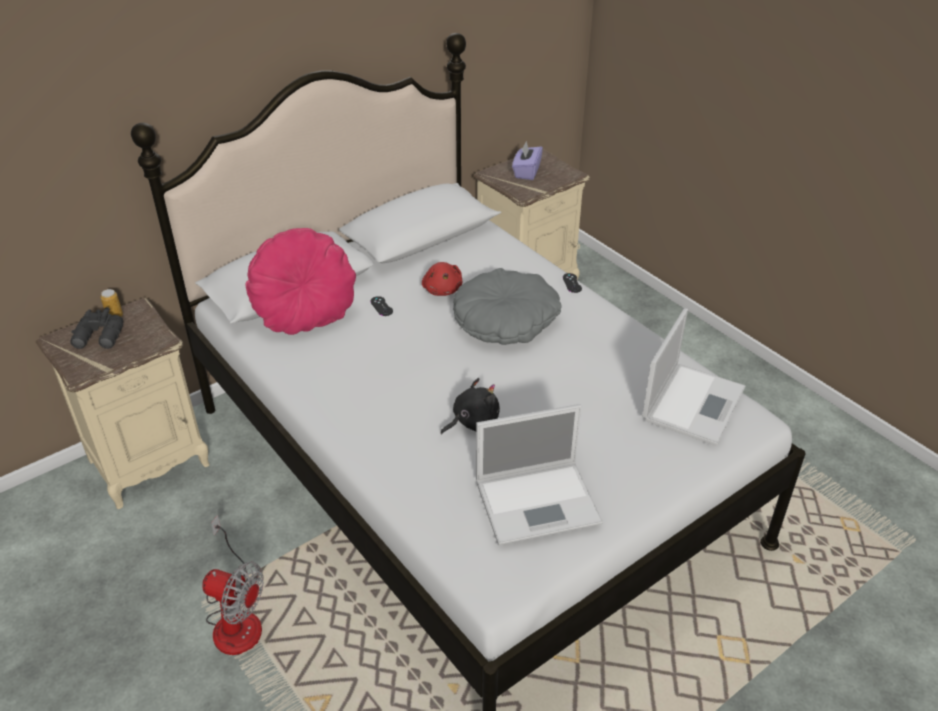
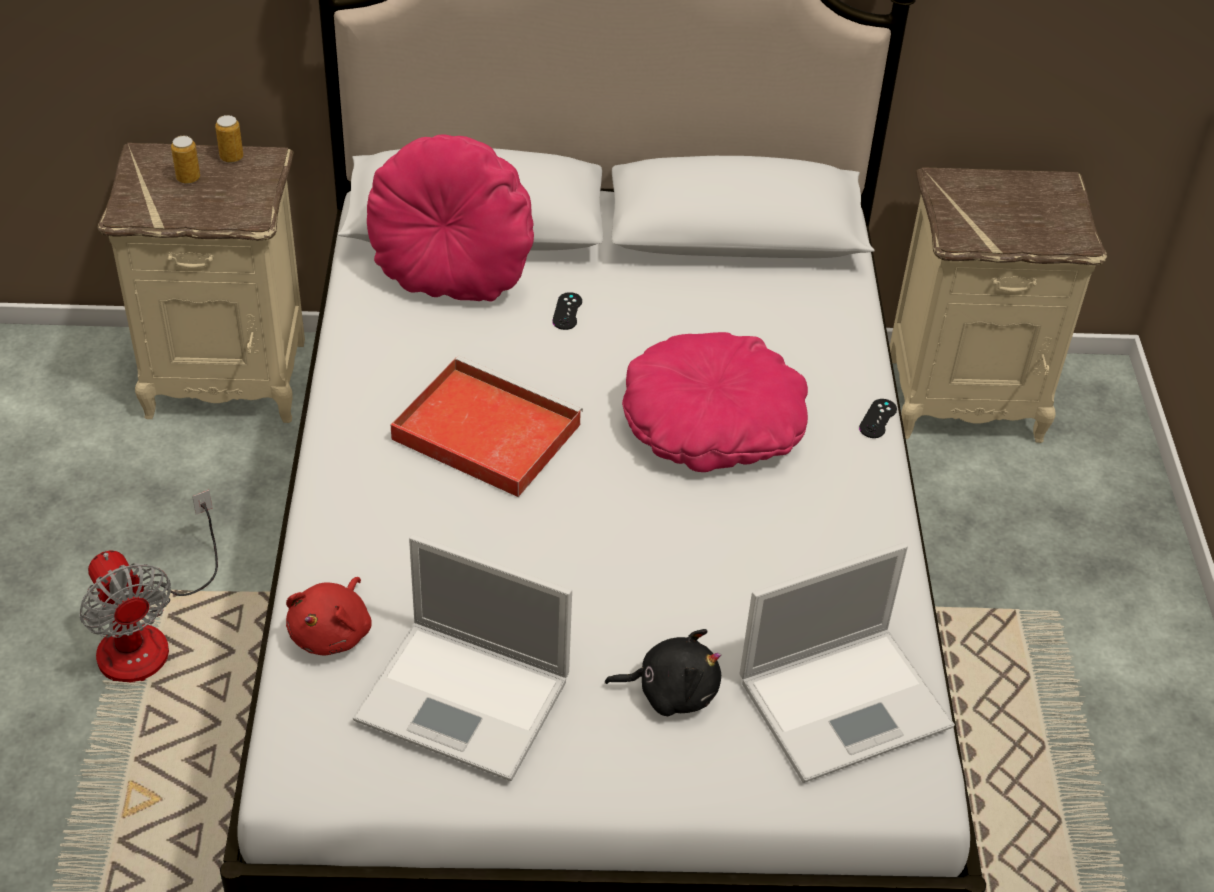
camera: 35 degrees right, 5 degrees up
(100, 338) = (188, 178): black binoculars -> can
(404, 379) = (483, 431): none -> red tray
(442, 289) = (675, 329): red plush toy -> red plush toy (333, 632)
(472, 421) = (504, 541): black plush toy -> black plush toy (671, 691)
(503, 319) = (711, 420): grey pillow -> pink pillow
(526, 172) = (1004, 203): purple tissue box -> none

